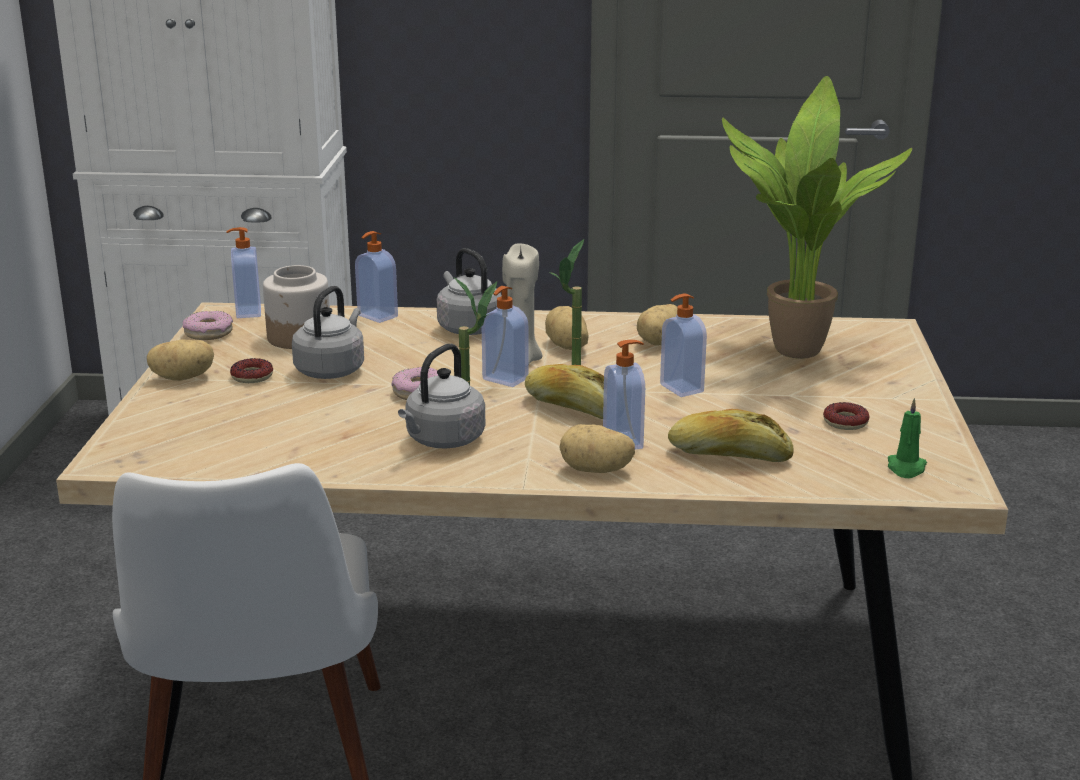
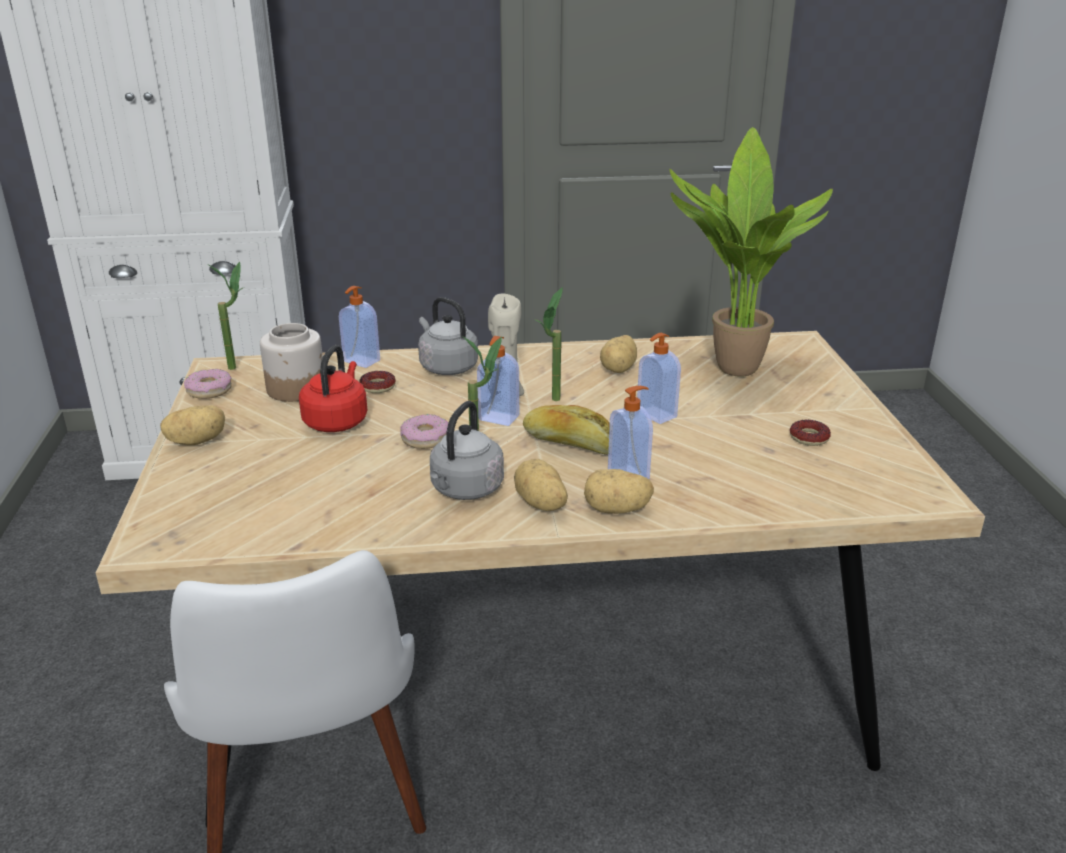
camera: 10 degrees left, 5 degrees up
(247, 312) = (240, 366): soap dispenser -> potted plant
(252, 376) = (263, 434): donut -> donut (377, 387)
(332, 370) = (337, 421): grey kettle -> red kettle
(566, 347) = (540, 380): potato -> potato (540, 504)
(729, 455) = (726, 482): bread -> none
(906, 468) = (881, 481): green candle -> none

